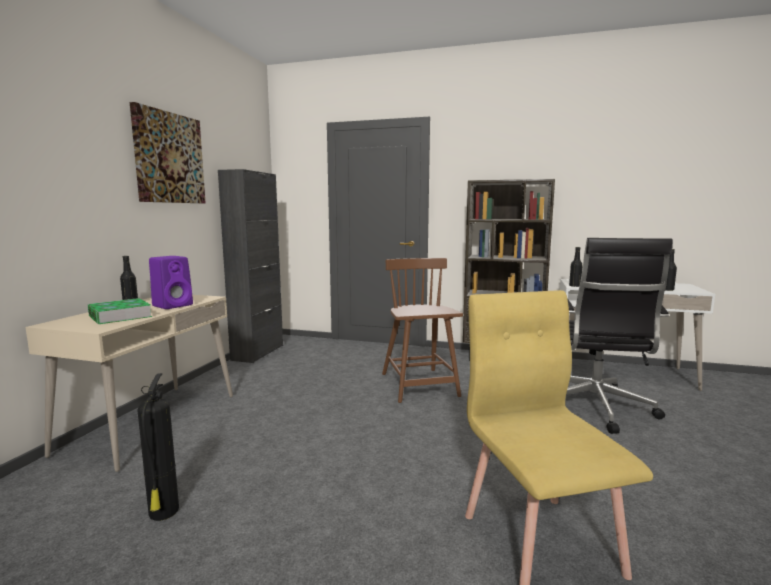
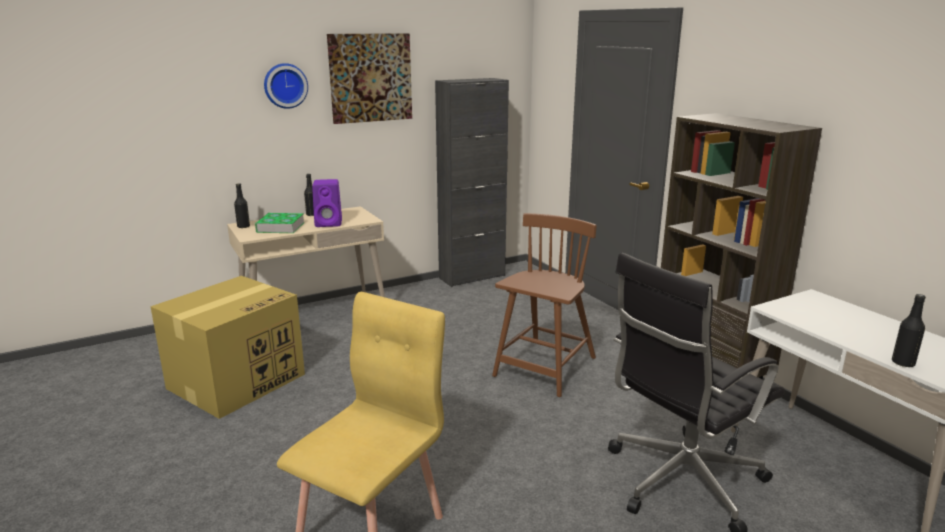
camera: 45 degrees right, 10 degrees up
(89, 151) = (285, 85): none -> wall clock
(163, 513) = (237, 380): fire extinguisher -> cardboard box
(574, 286) = (772, 308): black bottle -> black bottle (243, 226)

